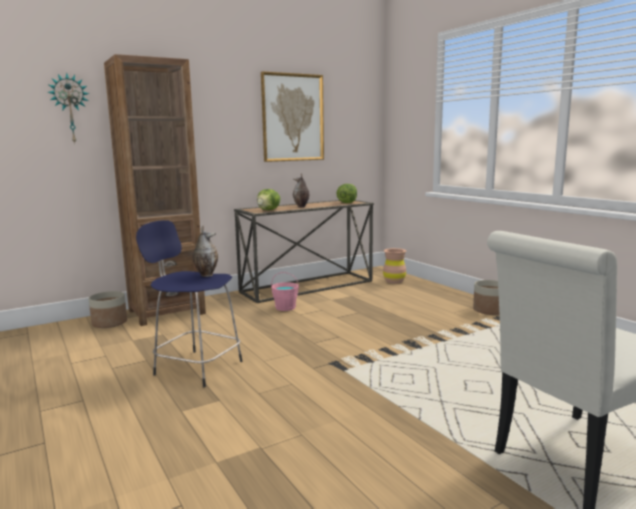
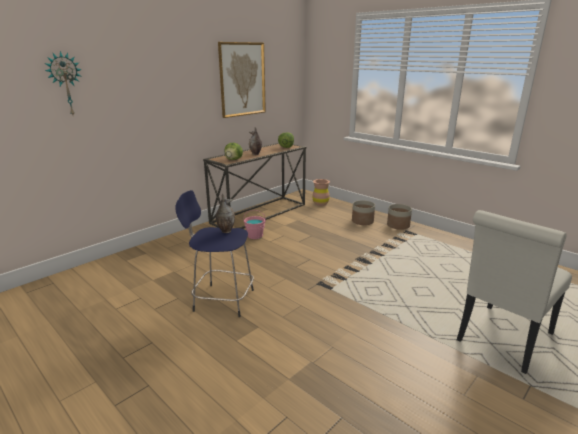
camera: 15 degrees left, 10 degrees up
(109, 323) = (120, 265): planter -> planter (362, 221)
(166, 312) = (162, 249): brown bookcase -> none

